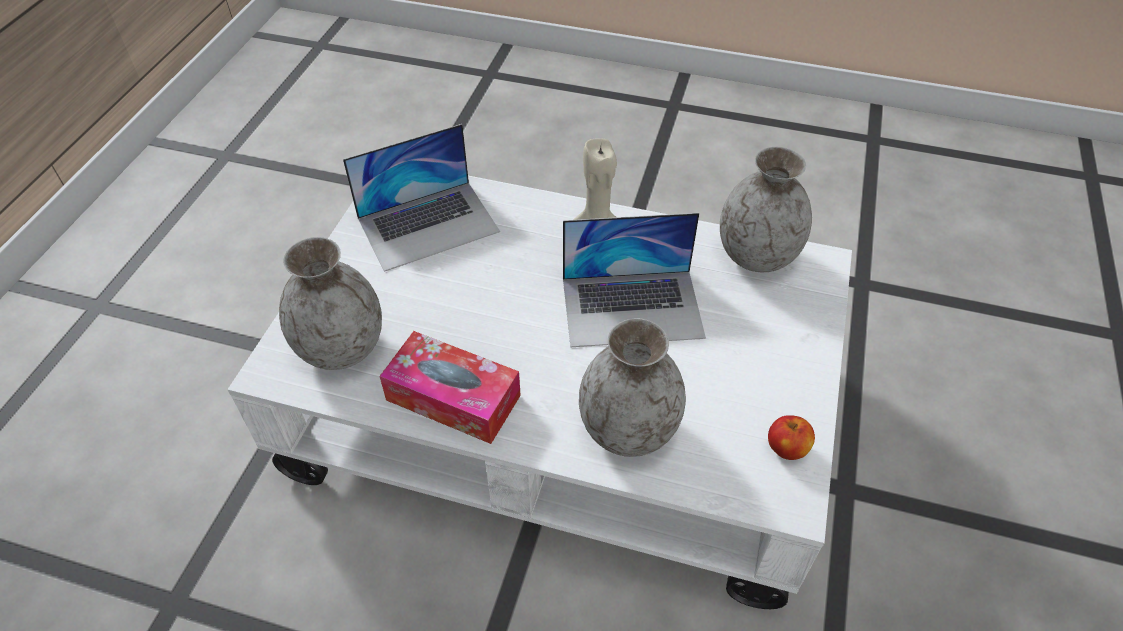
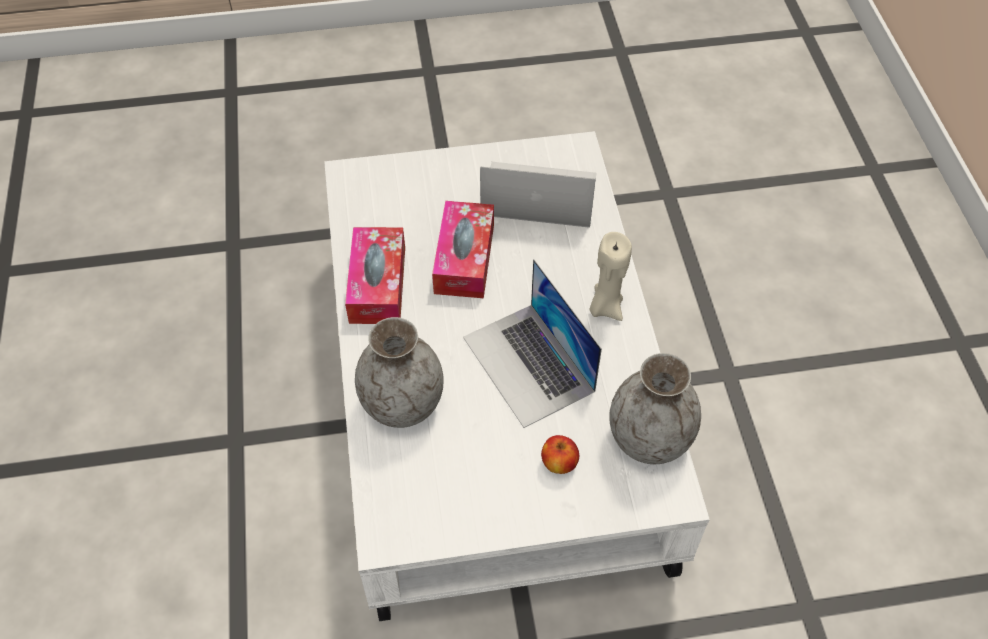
camera: 65 degrees right, 5 degrees up
(342, 347) = (389, 202): grey vase -> none
(428, 224) = (538, 194): laptop -> laptop turned 150 degrees clockwise
(469, 310) = (464, 258): none -> tissue box
(786, 448) = (436, 521): apple -> apple (559, 463)

